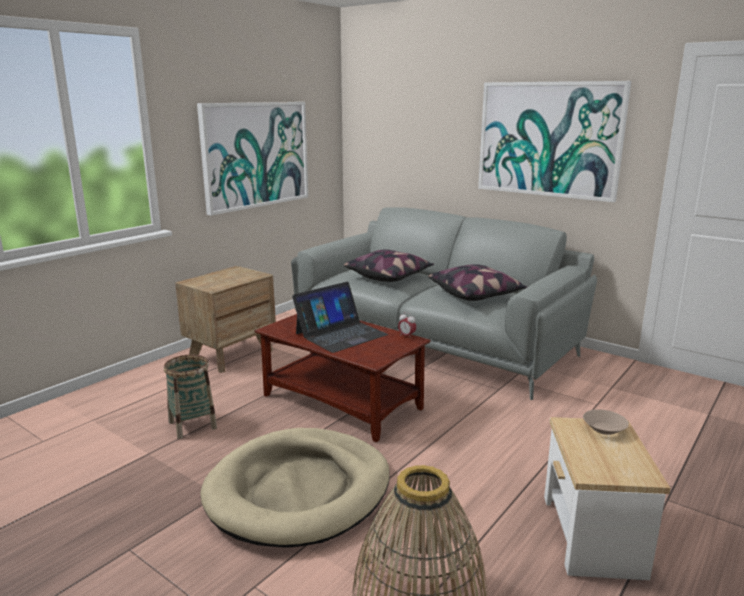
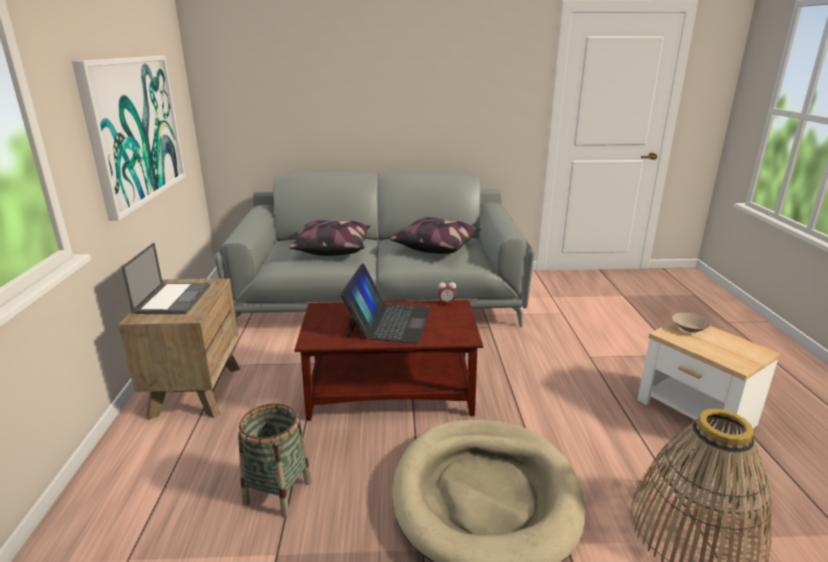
camera: 40 degrees left, 5 degrees up
(222, 277) = (173, 298): none -> laptop
(549, 139) = (448, 89): picture -> none

